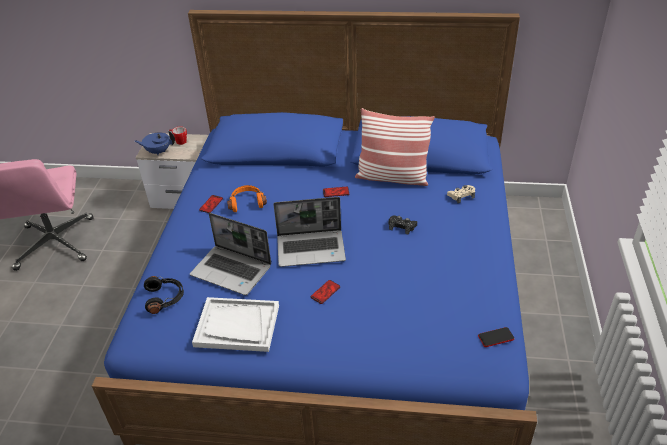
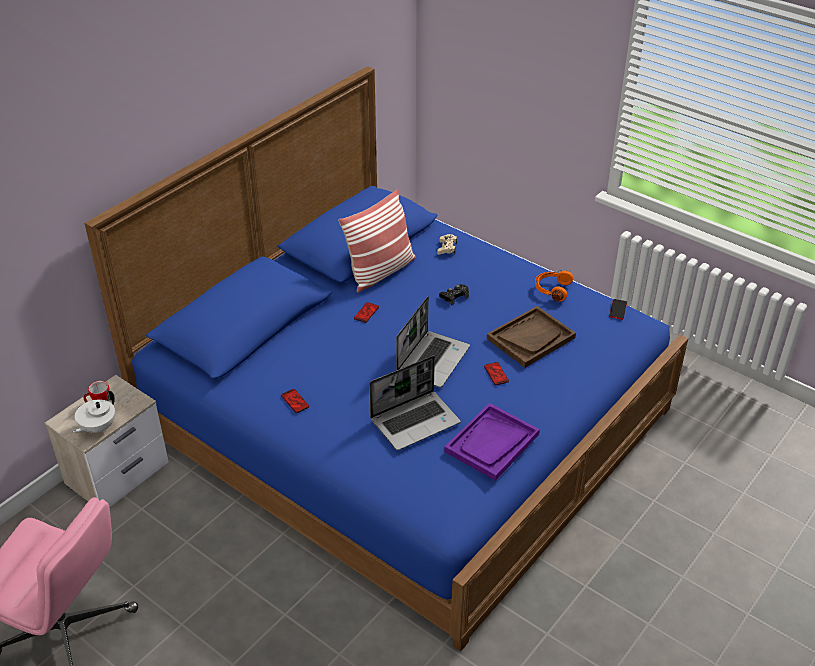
camera: 60 degrees left, 0 degrees up
(158, 151) = (98, 428): blue teapot -> white teapot
(165, 298) = (411, 480): black headphones -> none
(237, 326) = (492, 443): white tray -> purple tray
(247, 203) = (320, 375): orange headphones -> orange headphones (552, 290)
(392, 294) = (531, 338): none -> brown tray

